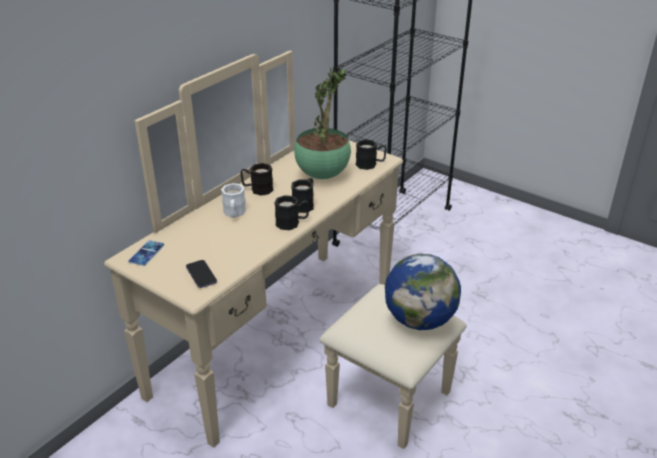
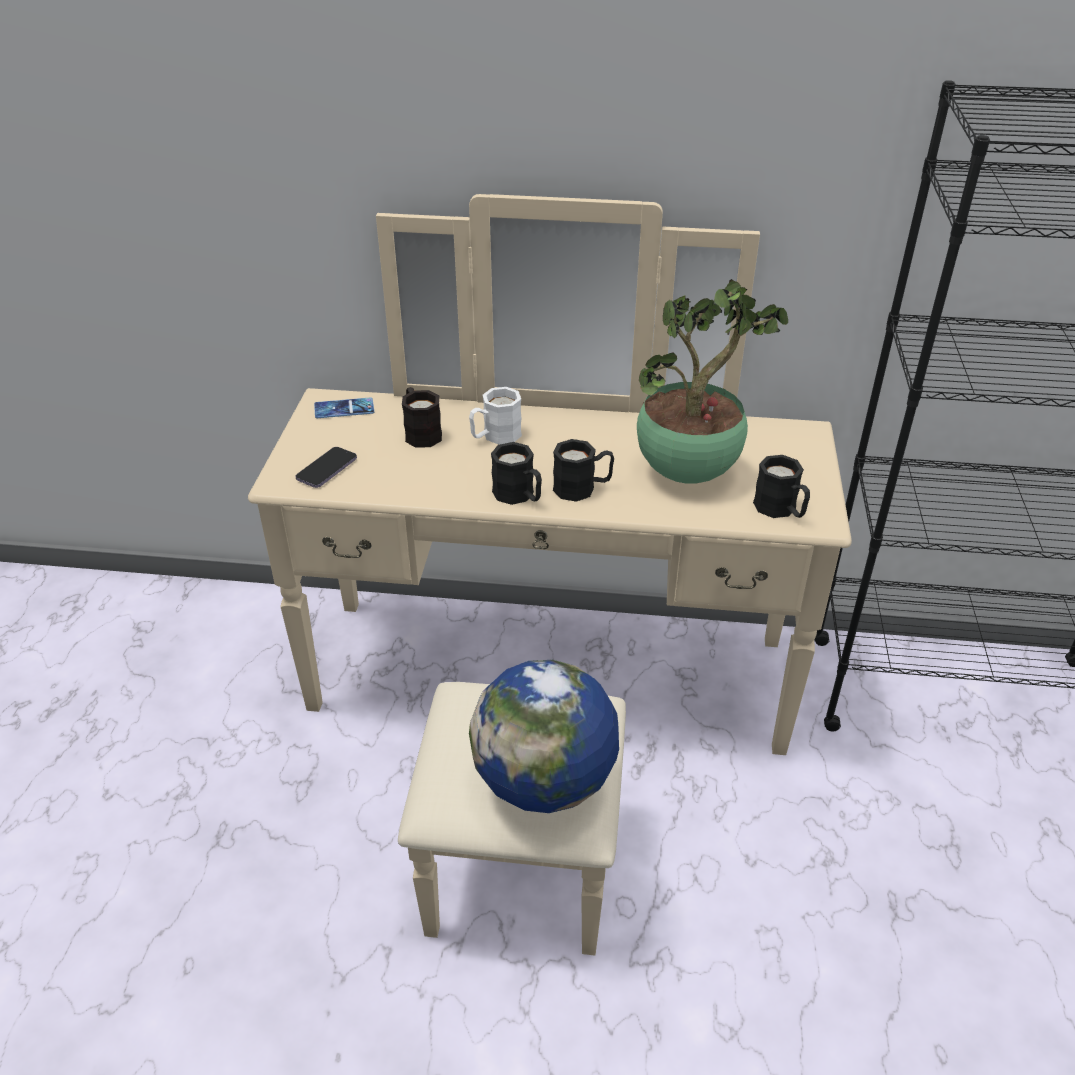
camera: 60 degrees right, 5 degrees up
(257, 189) = (579, 430): black mug -> black mug (420, 432)

